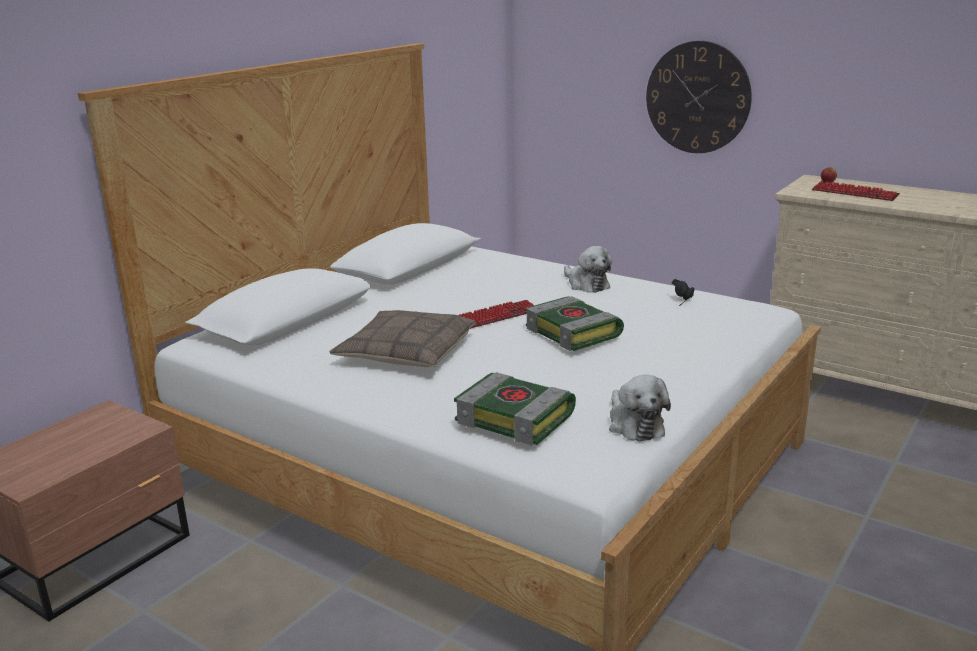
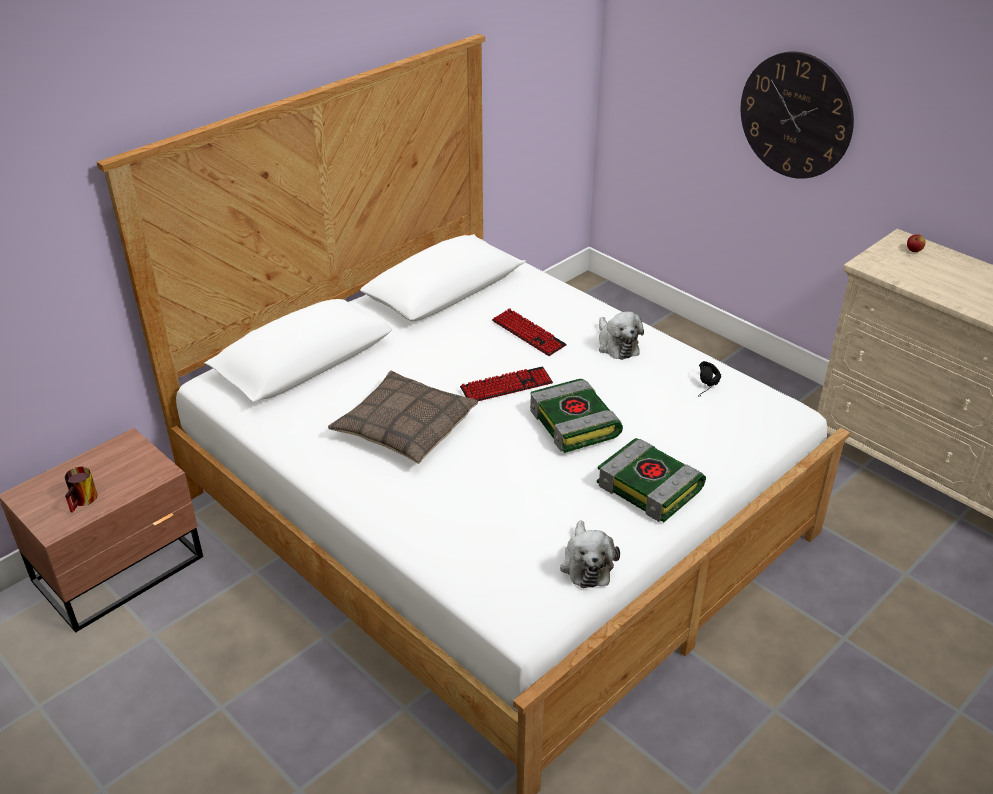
camera: 10 degrees right, 15 degrees up
(61, 459) = (84, 501): none -> mug
(517, 418) = (477, 542): book -> book (651, 487)
(854, 193) = (933, 276): keyboard -> keyboard (528, 334)

